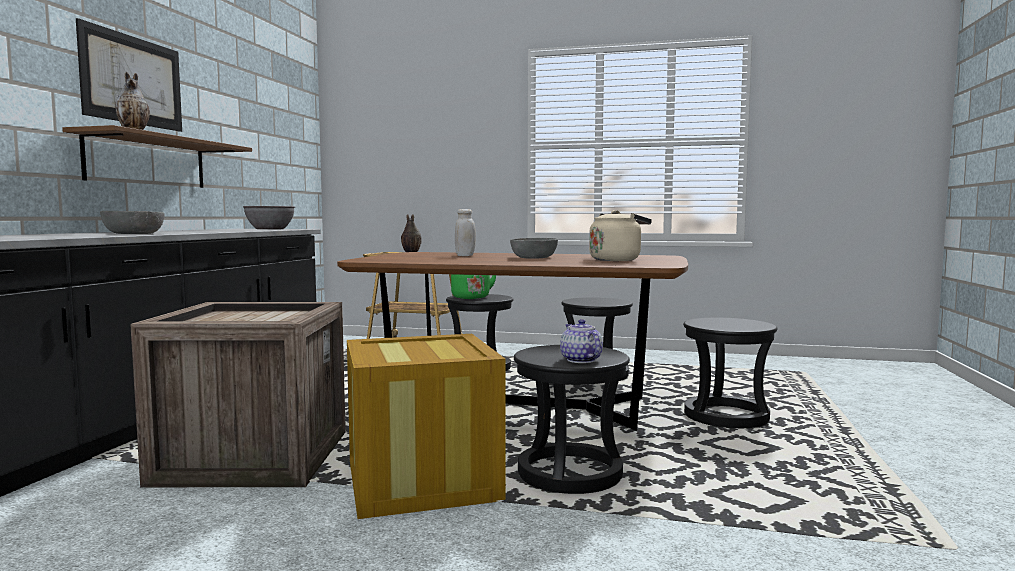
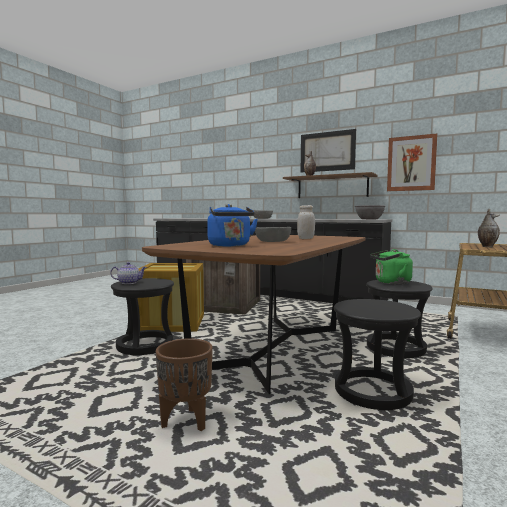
camera: 105 degrees right, 0 degrees up
(244, 139) = (411, 163): none -> picture
(617, 260) = (230, 246): beige kettle -> blue kettle
(726, 416) = (185, 422): black stool -> brown planter

